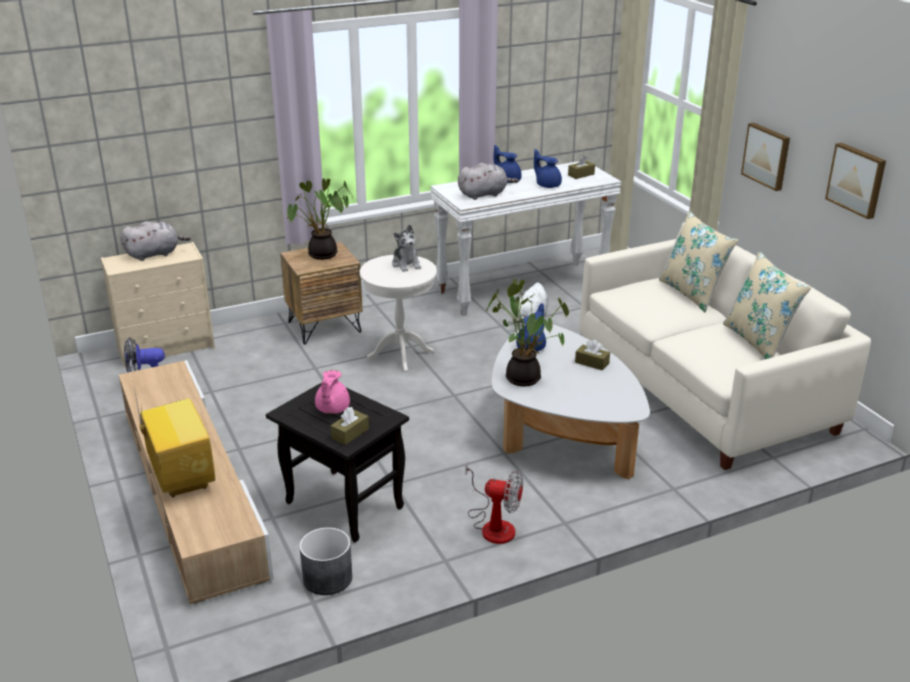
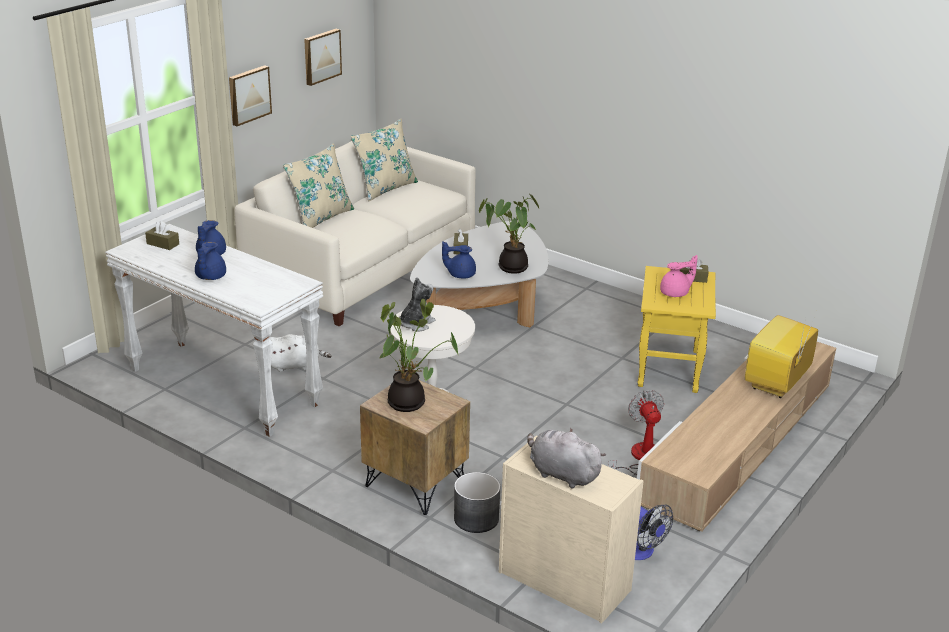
camera: 120 degrees left, 0 degrees up
(327, 578) = (739, 350): grey planter -> grey planter (477, 519)
(342, 505) = (669, 370): black side table -> yellow side table
(484, 194) = (267, 279): grey plush toy -> none
(493, 524) = (617, 310): fan -> fan (639, 458)

